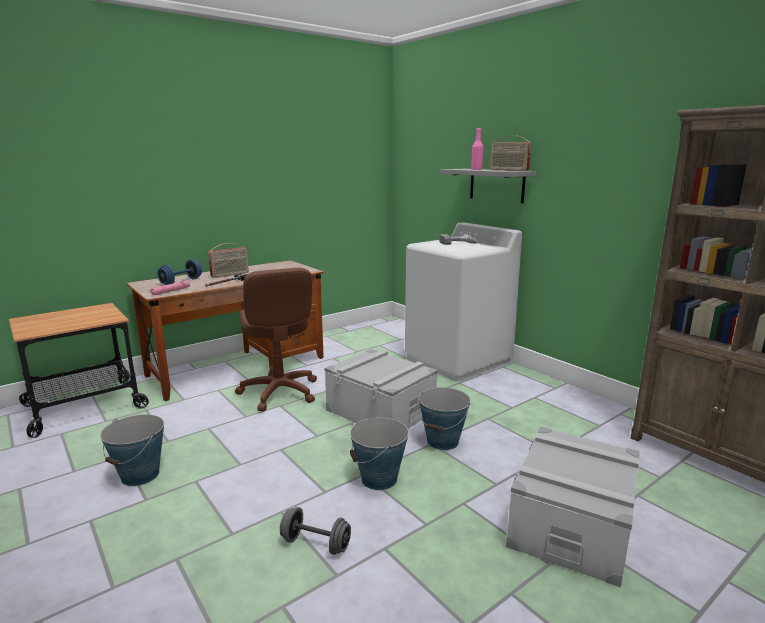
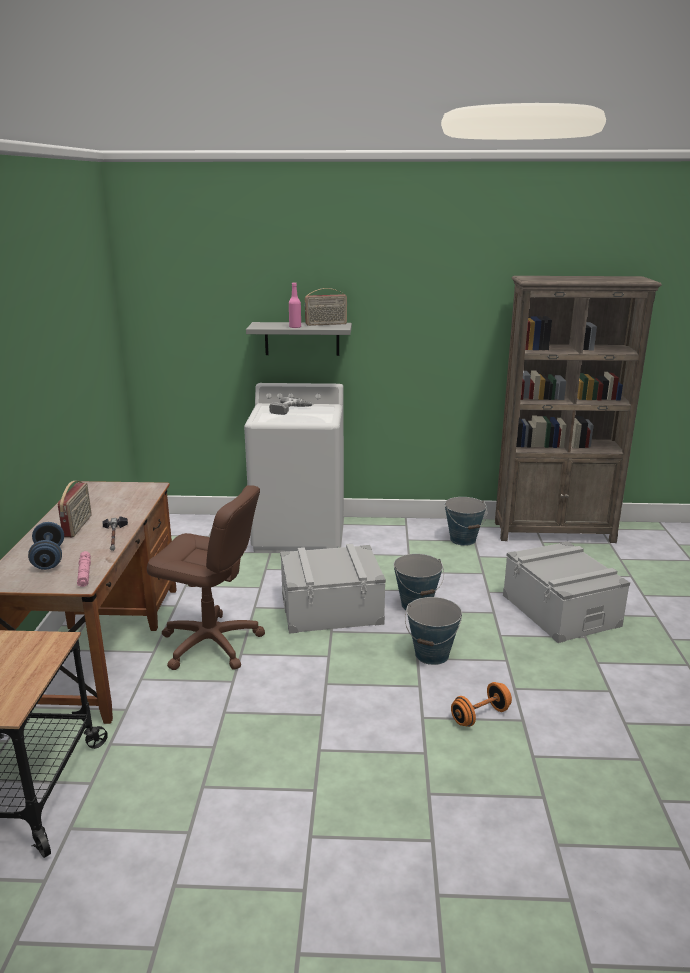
camera: 50 degrees left, 5 degrees up
(140, 475) = (263, 783): bucket -> bucket (463, 539)
(316, 544) = (480, 716): grey dumbbell -> orange dumbbell

